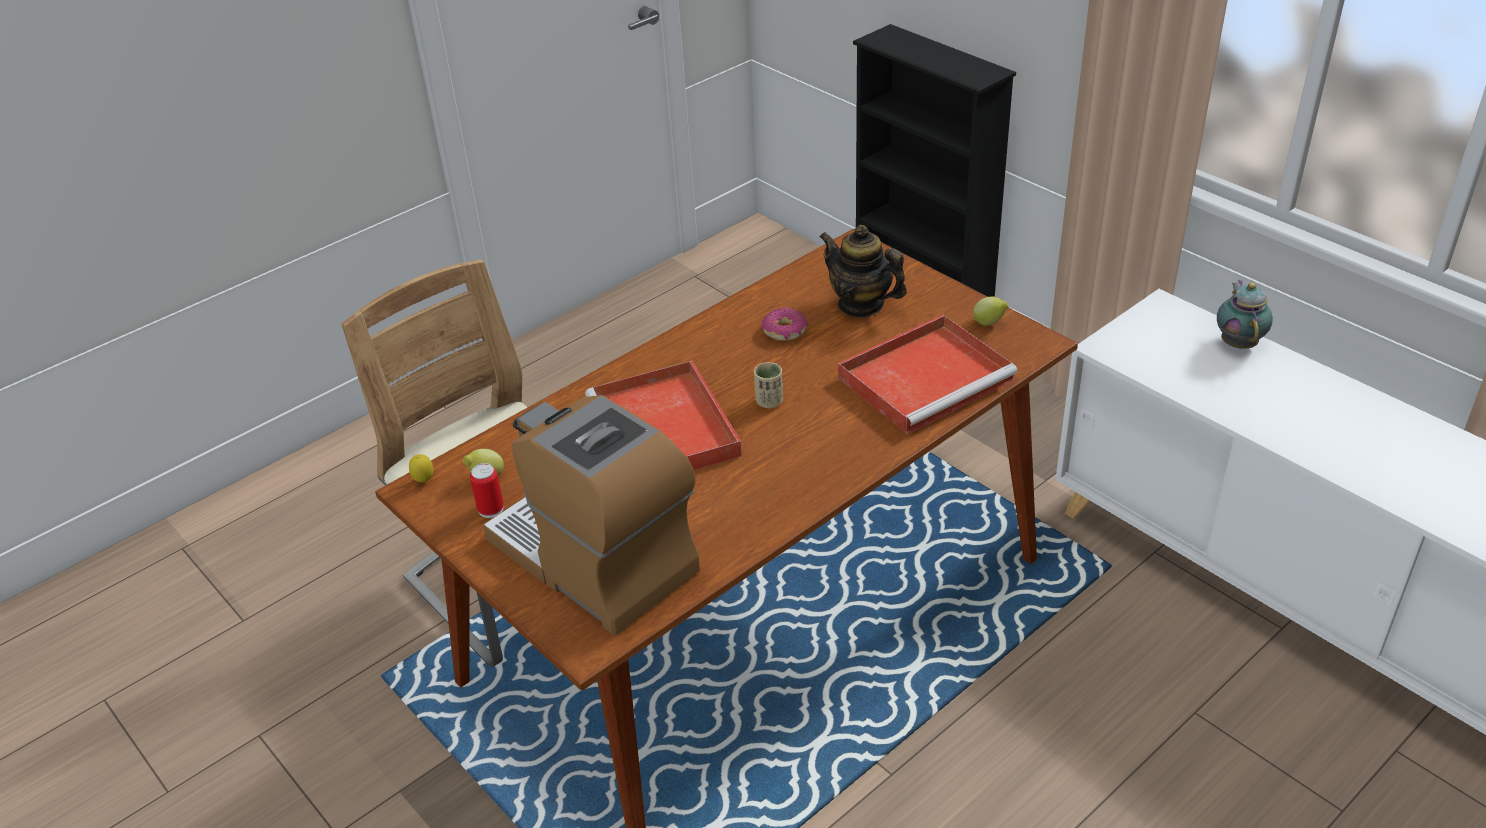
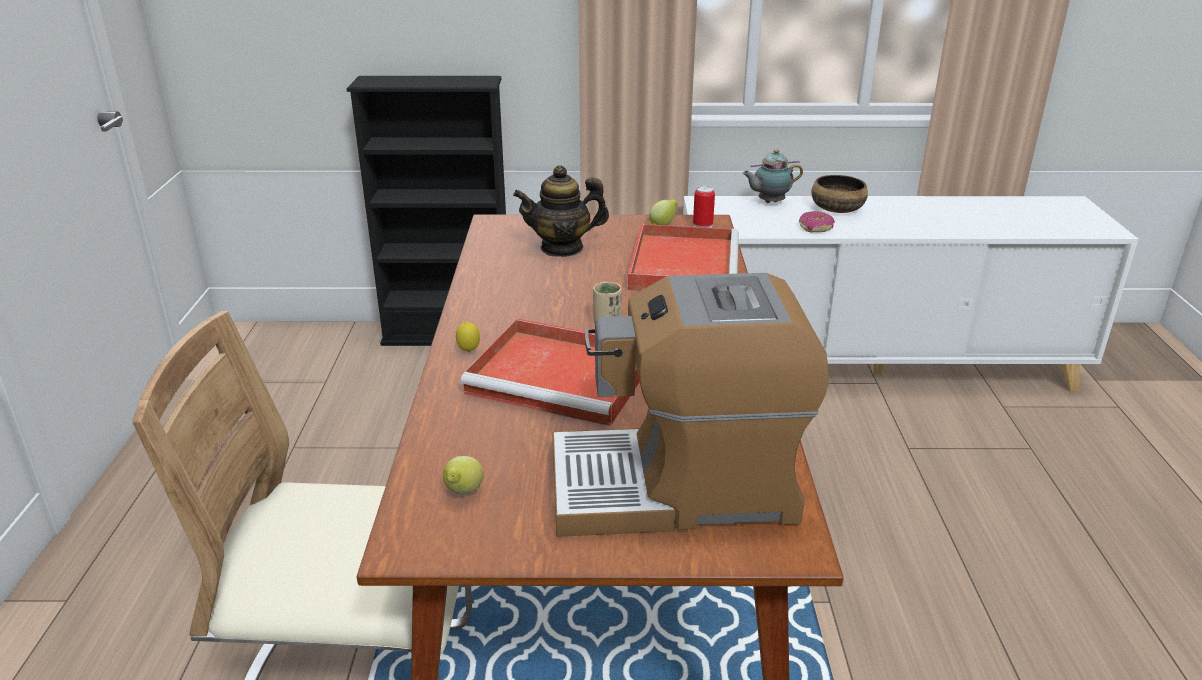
camera: 50 degrees left, 10 degrees down
(424, 481) = (401, 534): lemon -> lemon (469, 352)
(491, 509) = (515, 513): can -> can (702, 226)
(784, 331) = (537, 282): donut -> donut (816, 228)
(1238, 343) = (769, 202): teapot -> teapot turned 60 degrees counterclockwise
(1303, 390) = (836, 209): none -> bowl

